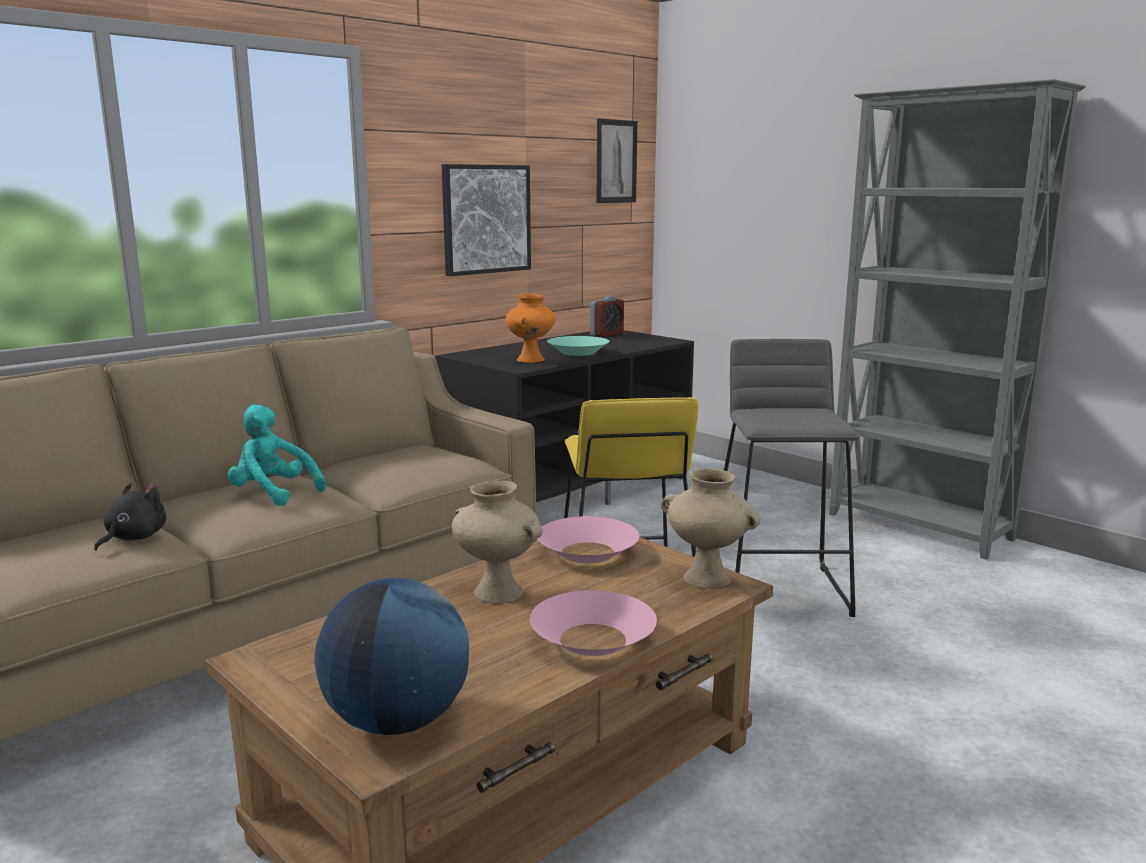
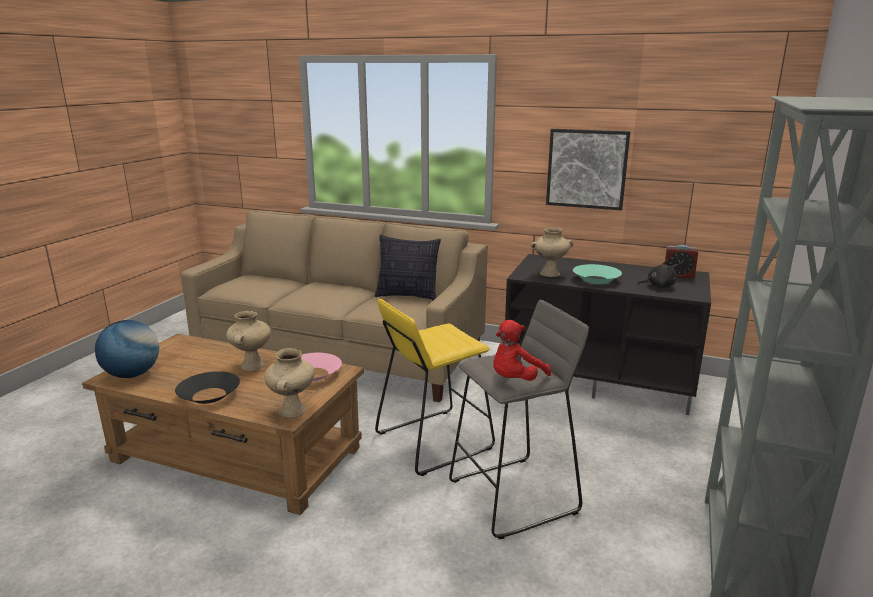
camera: 65 degrees right, 5 degrees up
(133, 538) = (264, 289): black plush toy -> black plush toy (658, 286)
(273, 494) = (329, 294): turquoise plush toy -> none
(376, 455) = (408, 296): none -> pillow
(531, 360) = (549, 274): orange vase -> beige vase
(592, 639) = (209, 395): pink bowl -> black bowl
(616, 161) = (744, 130): picture -> none
(822, 419) = (515, 380): none -> red plush toy

